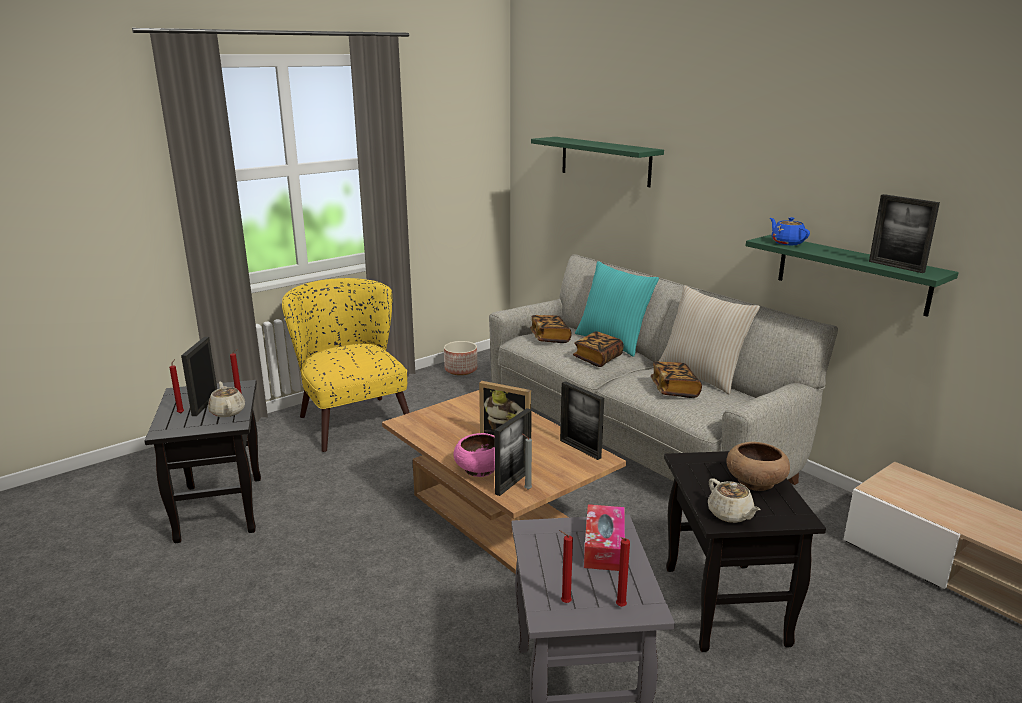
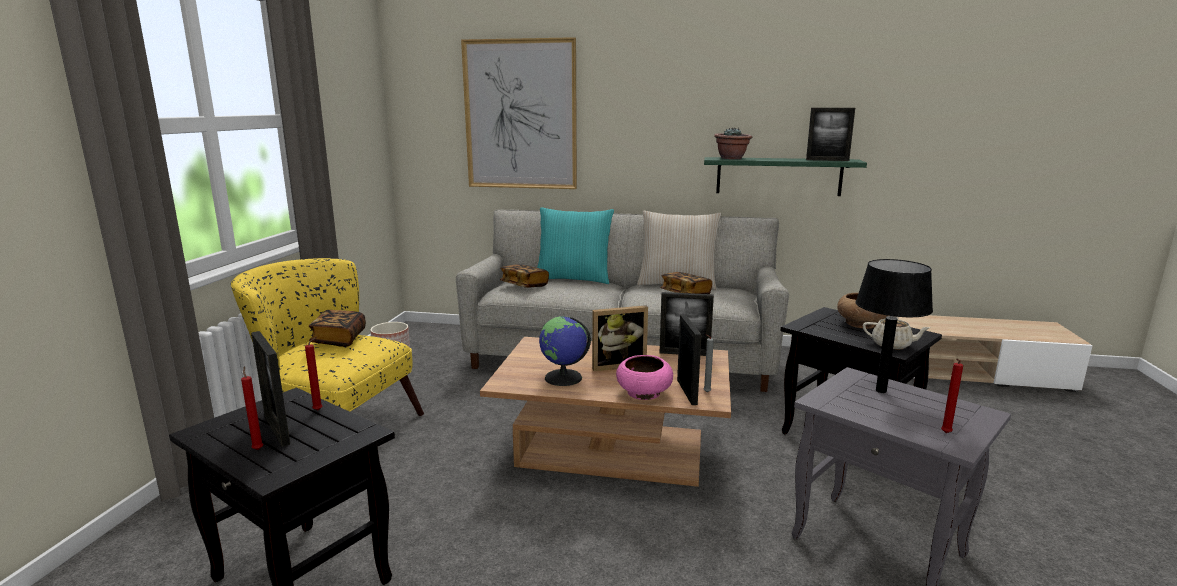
camera: 40 degrees left, 5 degrees down
(227, 411) = (327, 425): beige teapot -> none
(448, 434) = (563, 378): none -> globe
(597, 359) = (591, 290): book -> book (339, 339)
(604, 546) = (881, 391): tissue box -> black table lamp
(605, 161) = (520, 115): green shelf -> picture
(619, 607) = (972, 420): red candle -> none
(787, 243) = (731, 158): blue teapot -> potted plant

